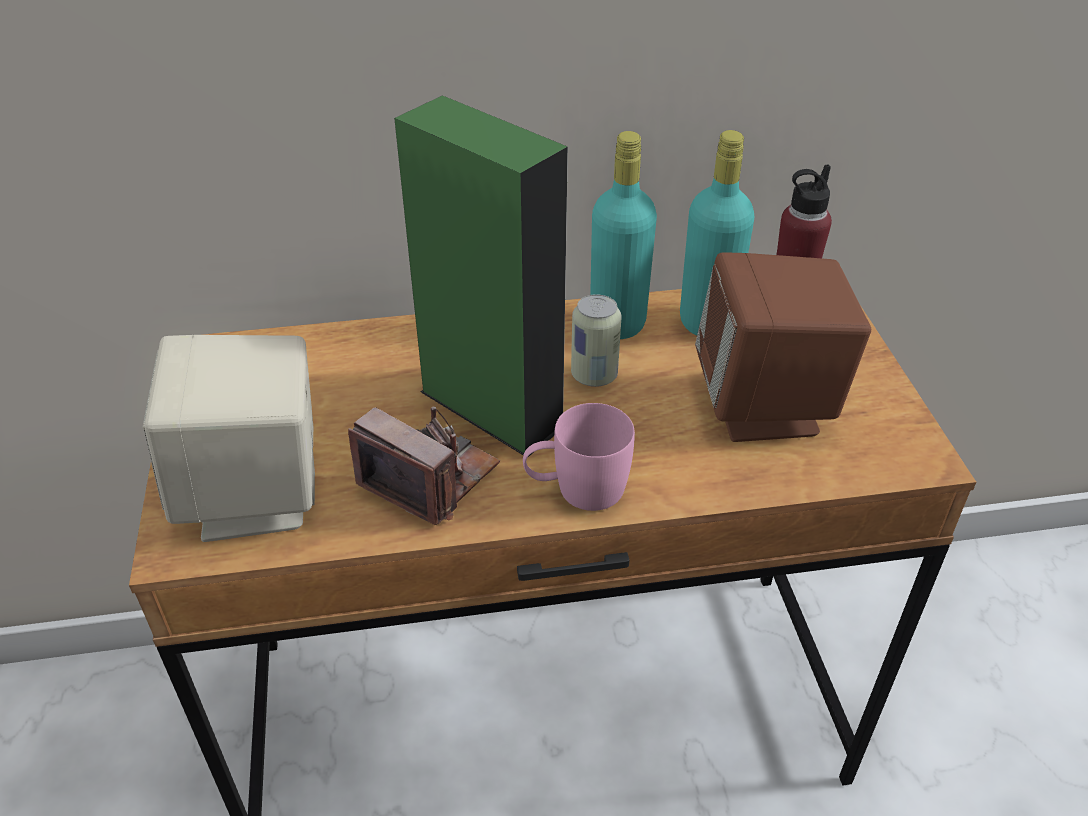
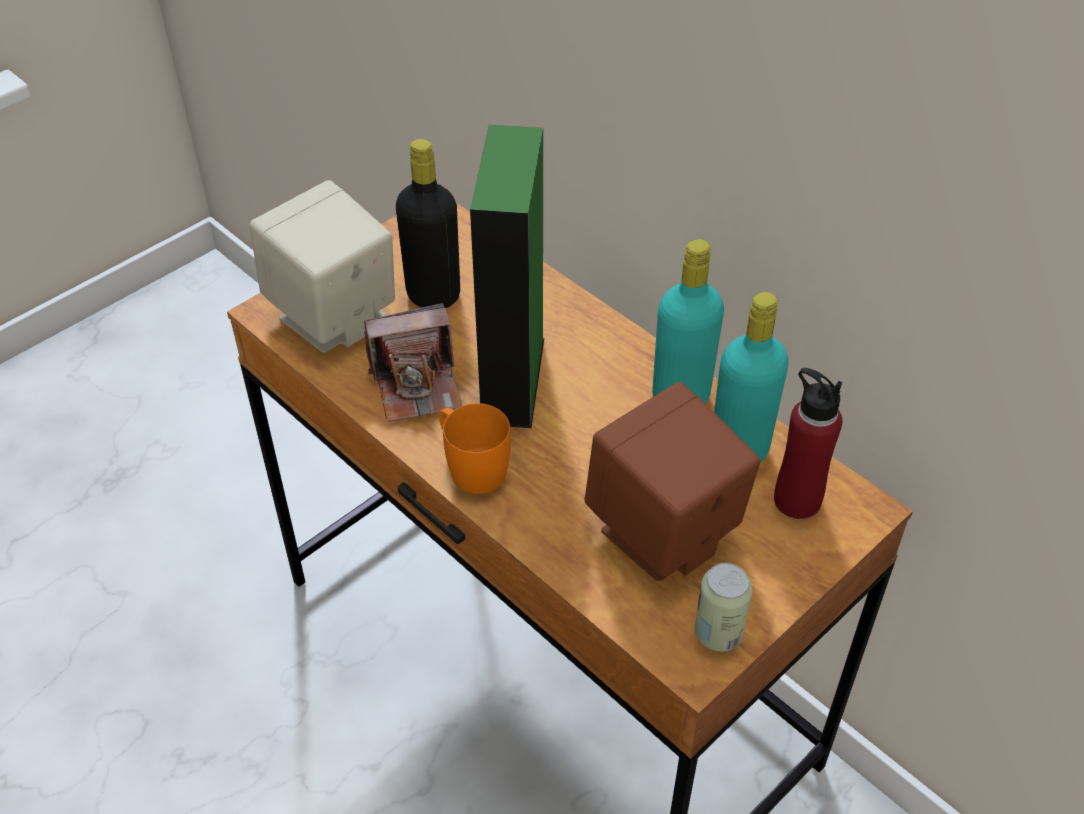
camera: 55 degrees right, 5 degrees up
(316, 407) = (433, 295): none -> black bottle
(429, 477) = (417, 386): camera -> camera turned 75 degrees clockwise
(576, 489) = (471, 466): pink mug -> orange mug
(594, 375) = (602, 415): can -> can (718, 633)

